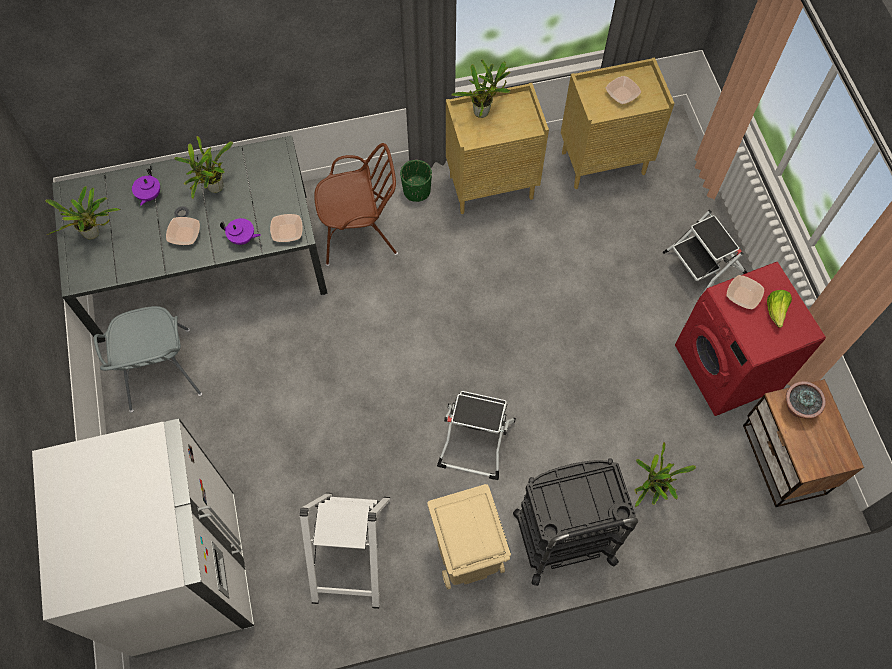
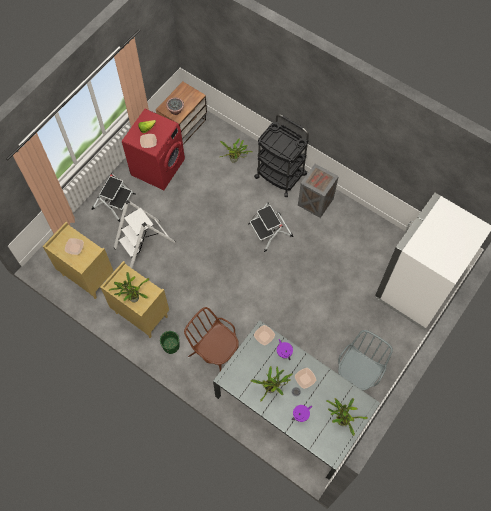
camera: 130 degrees left, 0 degrees up
(351, 550) = (352, 240): white step ladder -> white step ladder (145, 244)
(467, 554) = (316, 201): beige trash can -> crate

